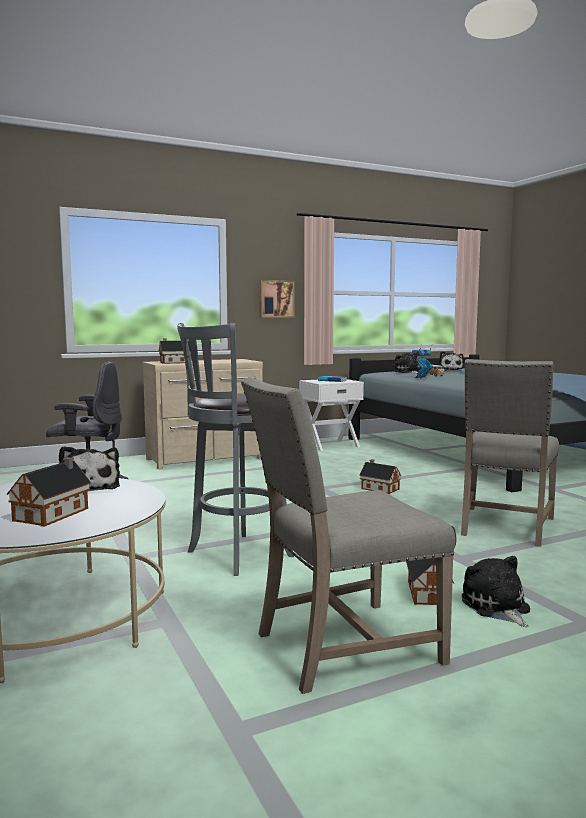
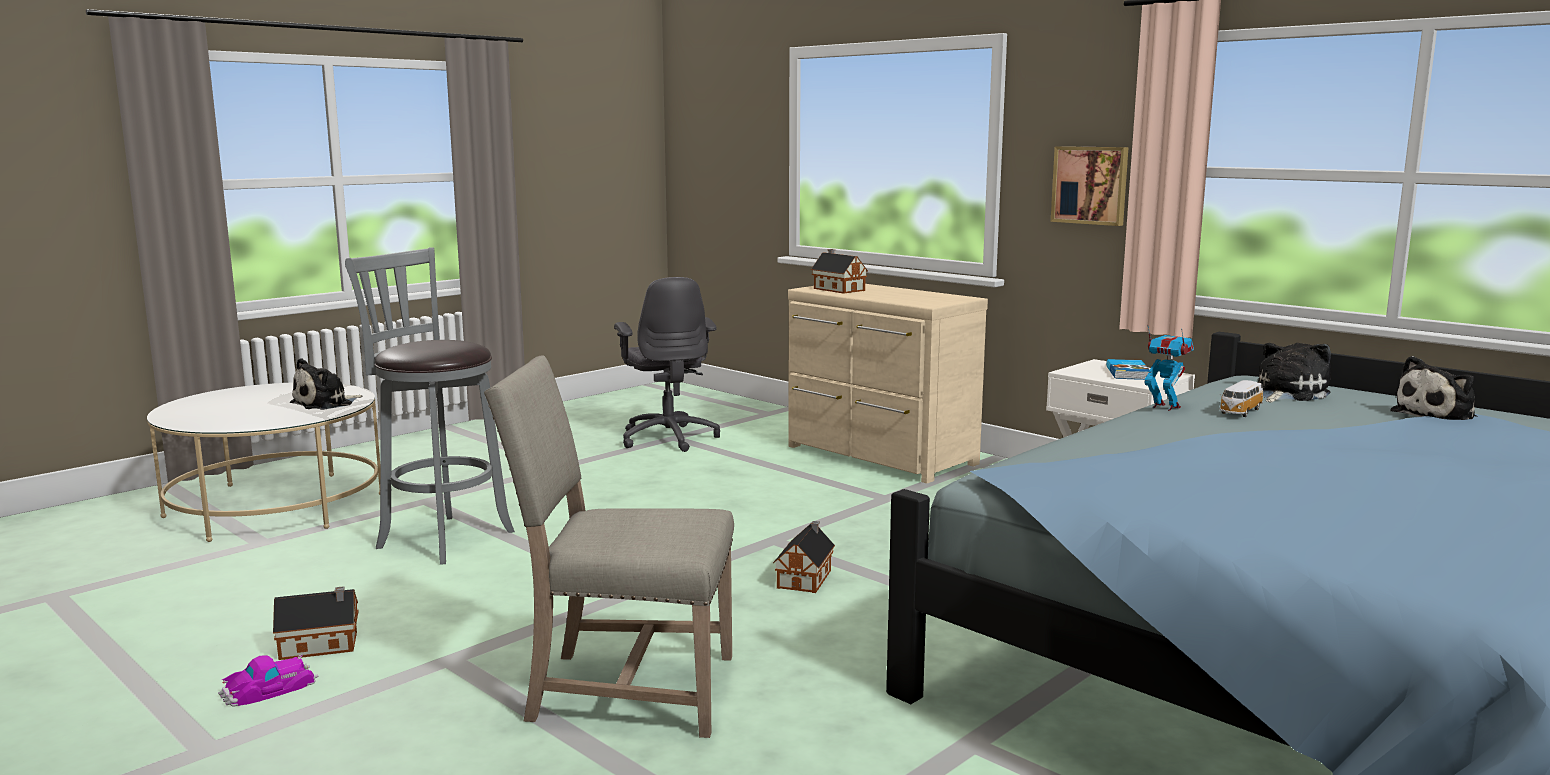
camera: 70 degrees right, 5 degrees up
(54, 514) = (233, 410): toy house -> none
(341, 647) = (184, 615): beige chair -> none
(496, 607) = (269, 688): plush toy -> toy car

